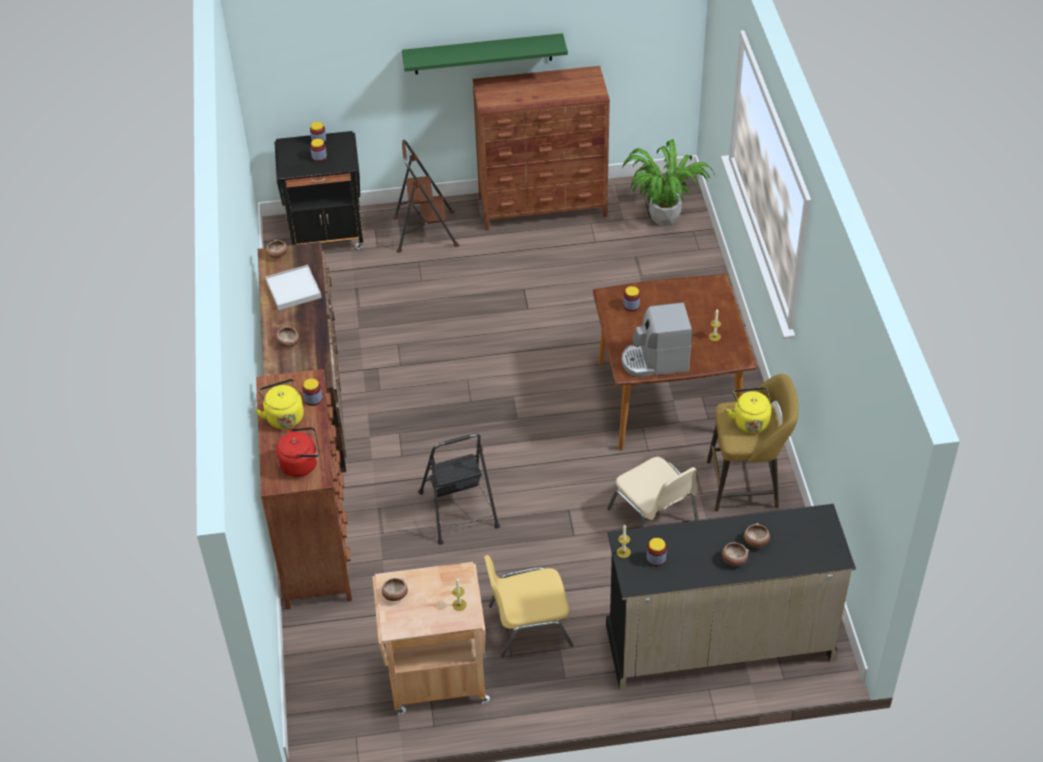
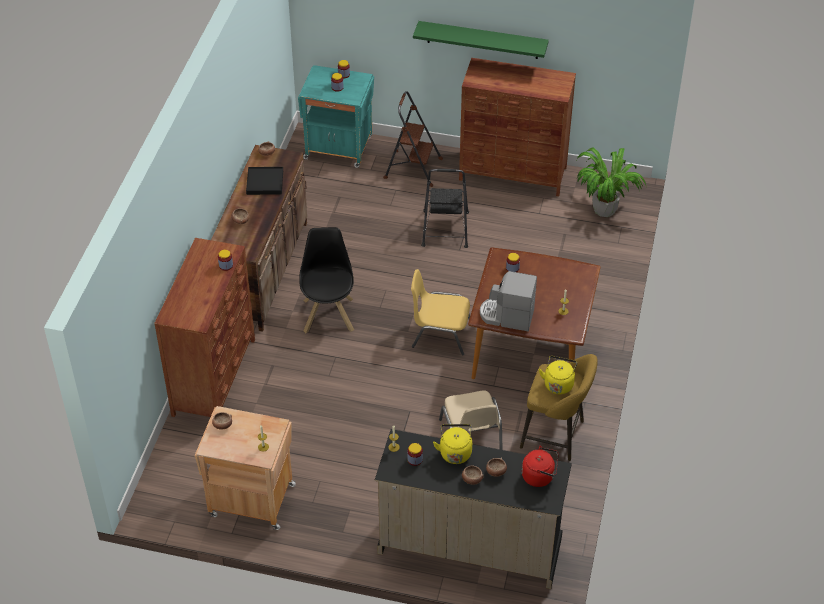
camera: 20 degrees right, 0 degrees up
(284, 416) = (199, 271): yellow kettle -> yellow kettle (455, 452)
(293, 289) = (265, 182): white tray -> black tray
(301, 464) = (193, 309): red kettle -> red kettle (540, 476)
(327, 233) = (339, 149): black cart -> turquoise cart
(414, 427) = (328, 313): none -> black chair
(459, 511) = (329, 386): black step ladder -> black step ladder (445, 230)
(528, 625) = (336, 485): yellow chair -> yellow chair (440, 333)

